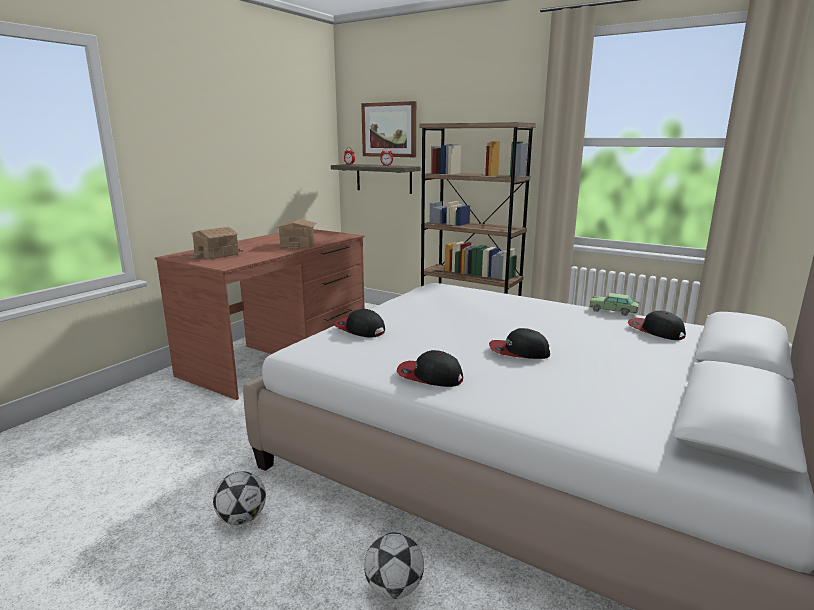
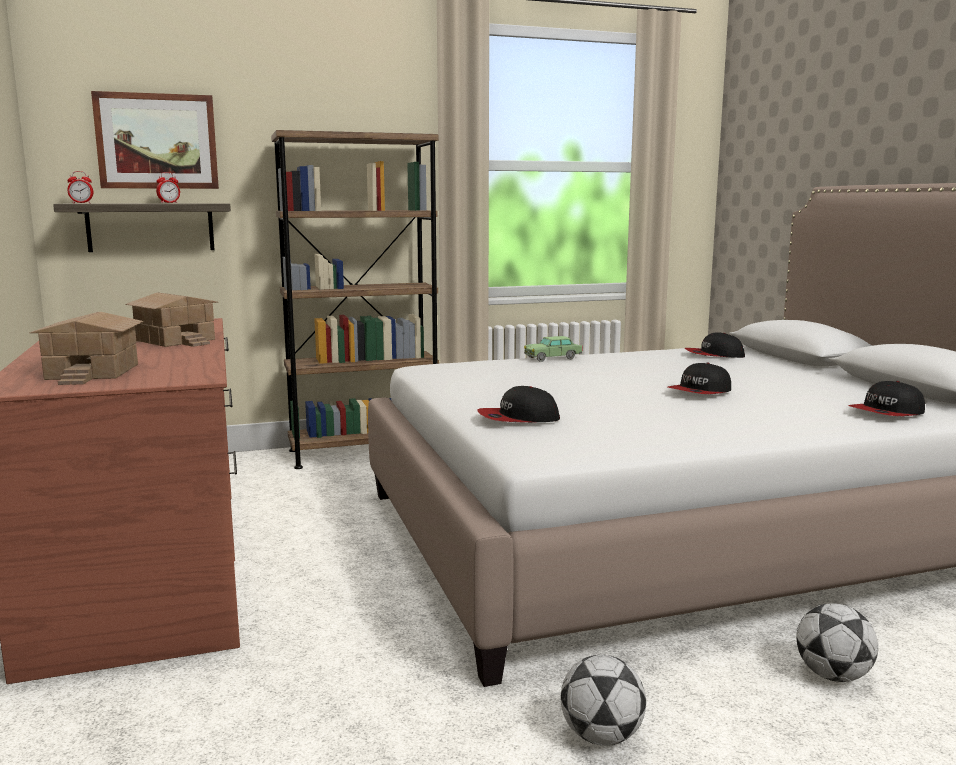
camera: 50 degrees left, 5 degrees down
(429, 376) = (716, 427): cap -> cap (887, 413)
(613, 311) = (643, 350): toy car -> toy car (553, 358)

